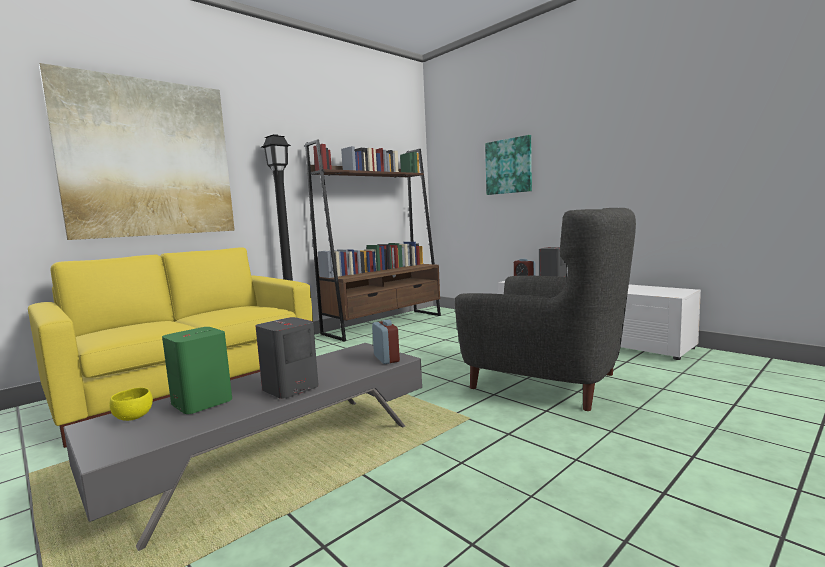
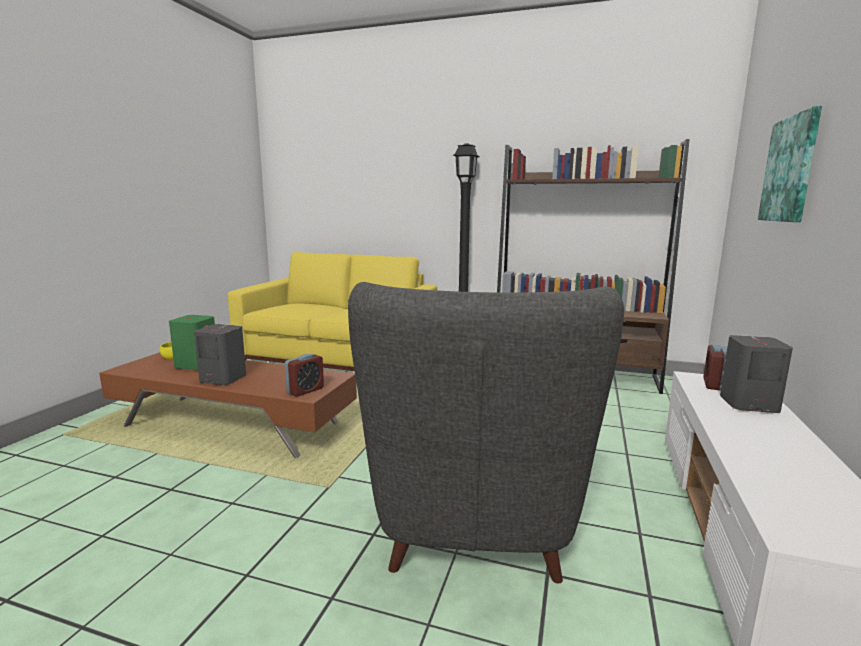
camera: 60 degrees right, 5 degrees up
(148, 159) = (367, 175): picture -> none
(276, 456) = (234, 425): grey coffee table -> brown coffee table

